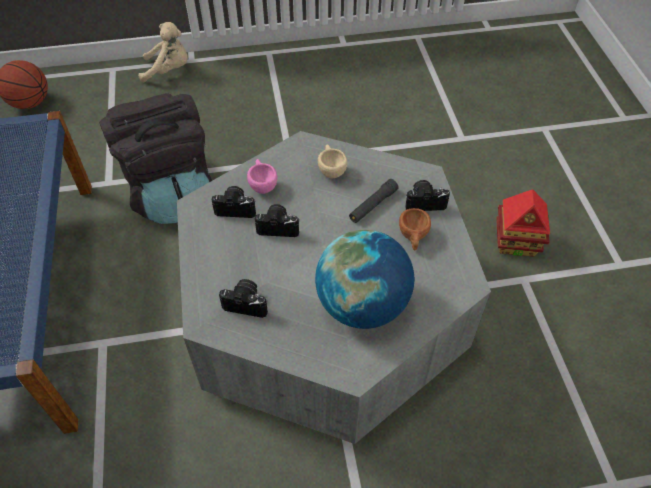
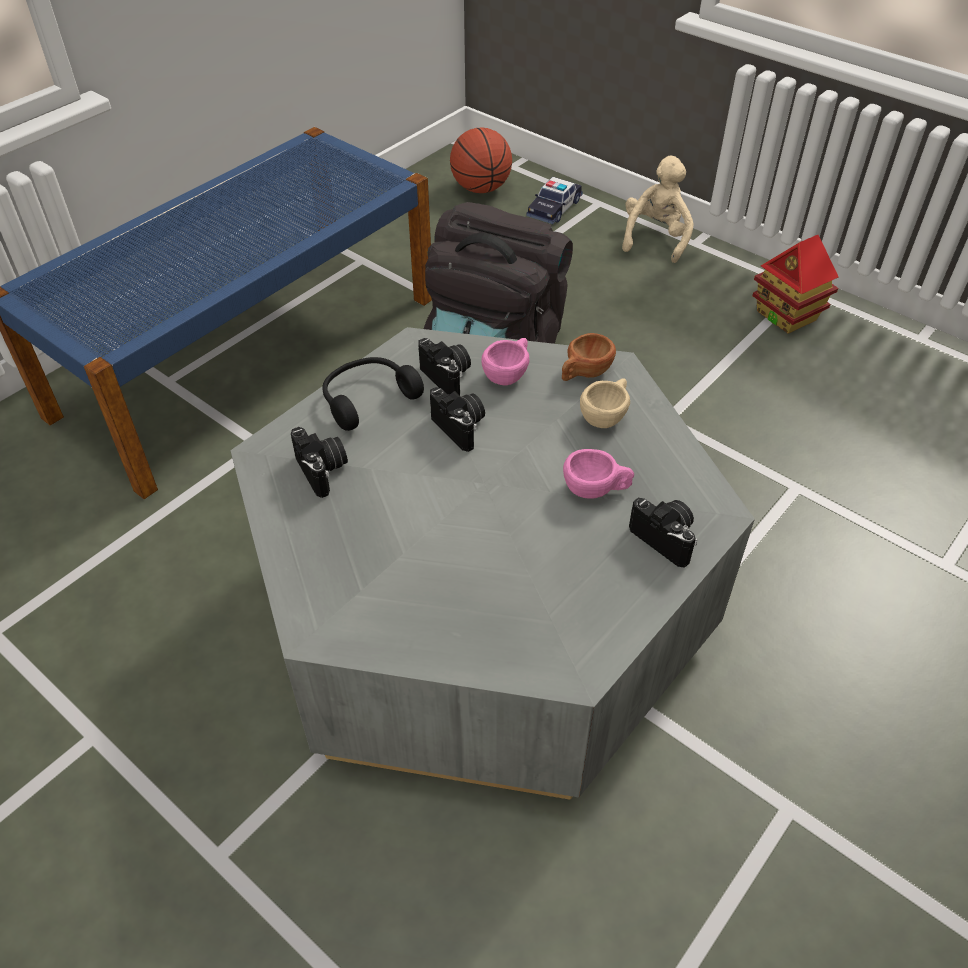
camera: 50 degrees right, 5 degrees down
(91, 87) = (554, 208): none -> toy car
(169, 70) = (655, 238): beige plush toy -> beige plush toy turned 120 degrees counterclockwise
(213, 251) = (367, 398): none -> black headphones
(362, 305) = (424, 576): globe -> none
(373, 205) = (596, 490): black flashlight -> pink cup
(413, 237) = (591, 562): brown cup -> brown cup (584, 374)
(516, 243) = (844, 755): toy house -> toy house (786, 315)

